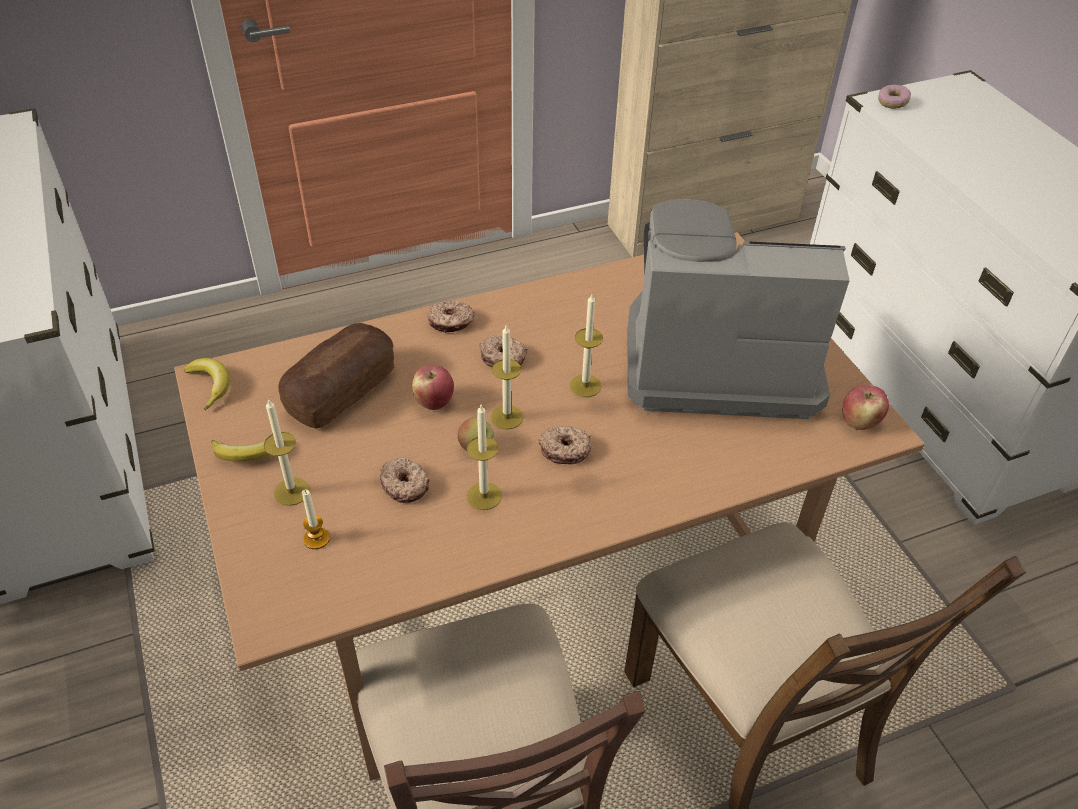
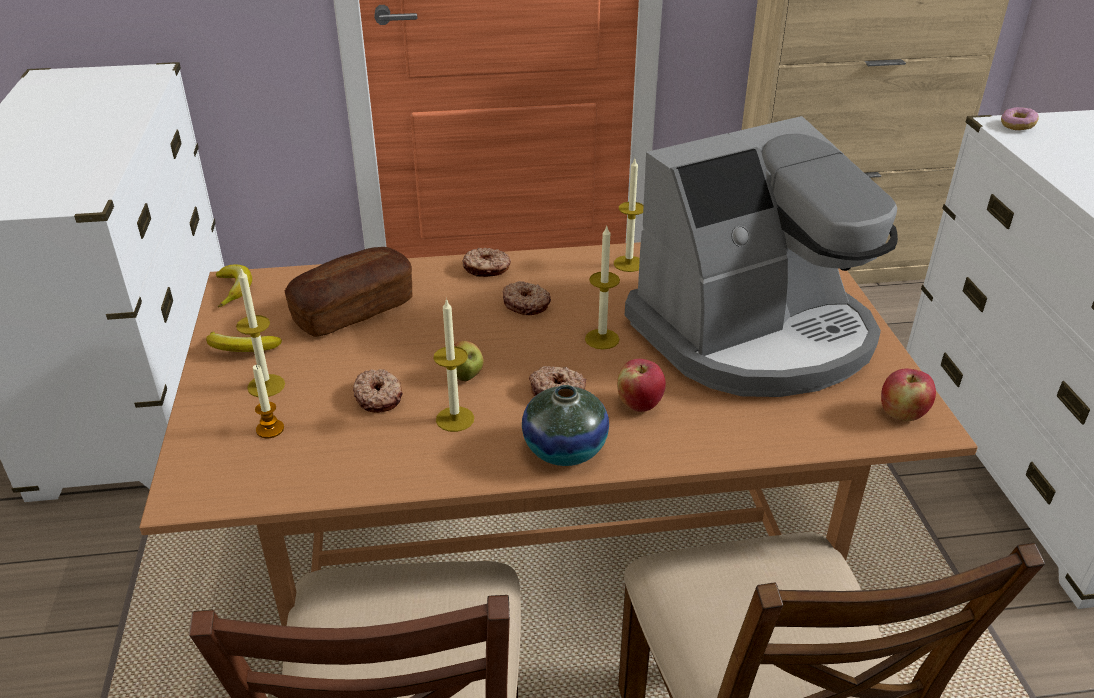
camera: 15 degrees right, 10 degrees down
(434, 402) = (440, 332): apple -> apple (639, 404)
(507, 417) = (508, 354): candle -> candle (628, 264)
(592, 510) = (565, 449): none -> vase
(716, 359) = (754, 335): coffee machine -> coffee machine turned 135 degrees clockwise

